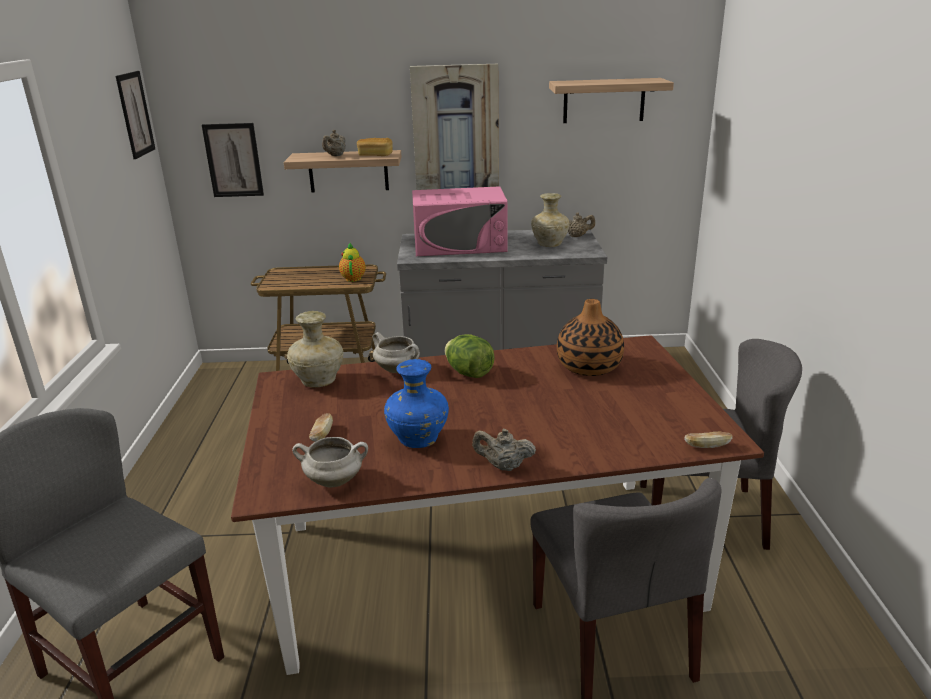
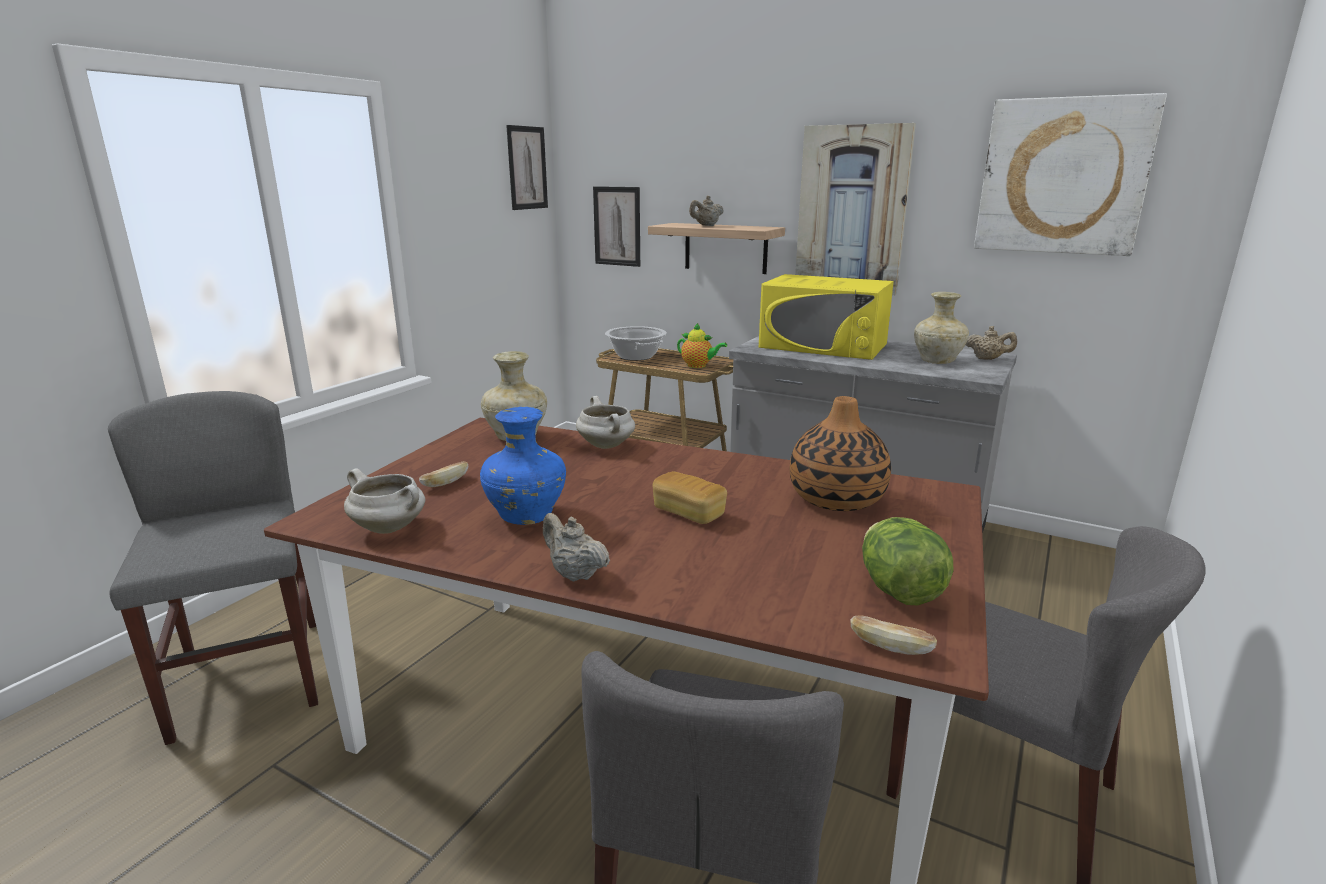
camera: 30 degrees right, 5 degrees down
(288, 279) = (635, 356): none -> cooking pot
(353, 278) = (698, 366): teapot -> teapot turned 90 degrees clockwise
(375, 155) = (746, 228): bread -> bread (688, 513)
(460, 245) = (823, 345): pink microwave -> yellow microwave
(469, 373) = (677, 468): lettuce -> lettuce (899, 591)
(604, 100) = (1062, 177): shelf -> picture

